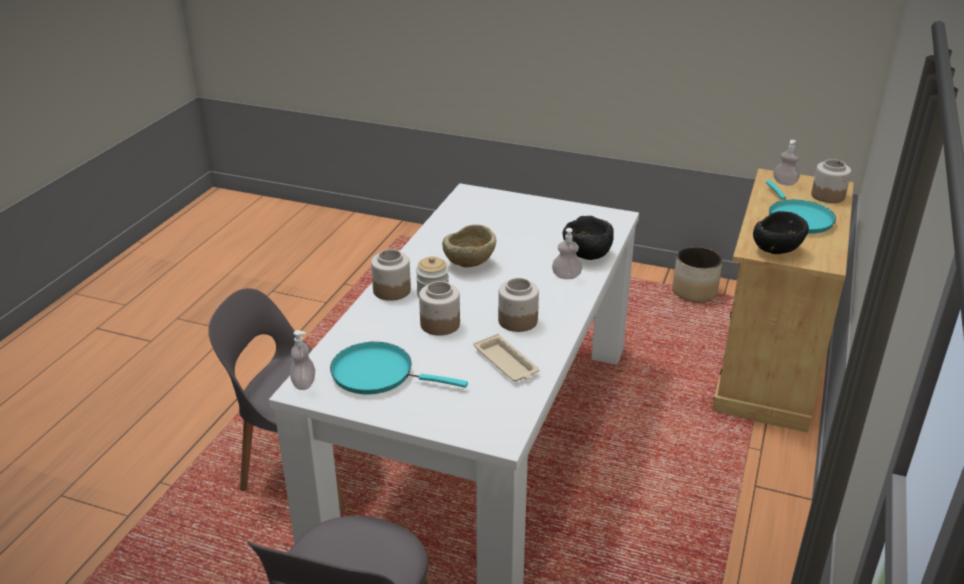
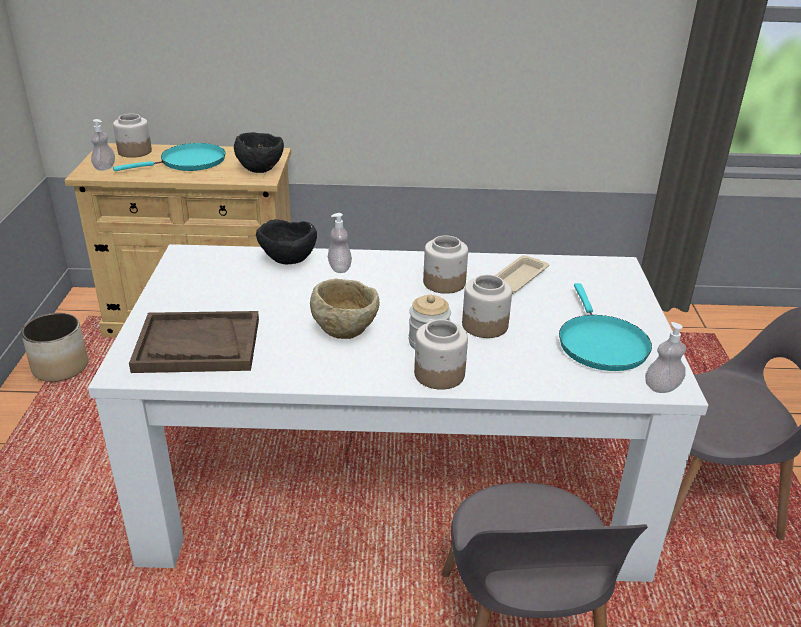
camera: 110 degrees left, 0 degrees up
(483, 213) = (197, 345): none -> brown tray

